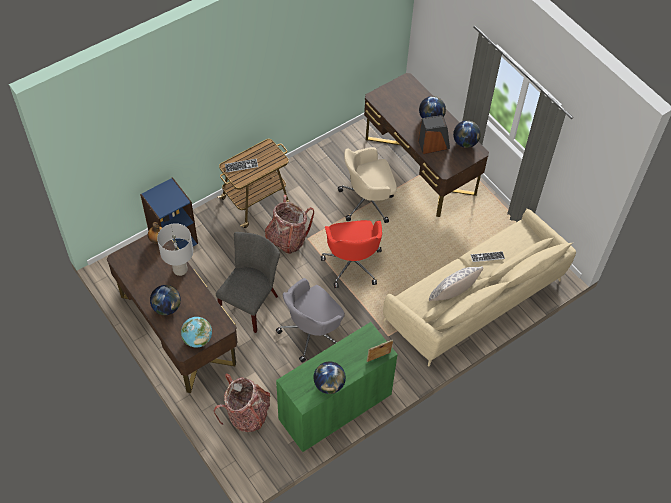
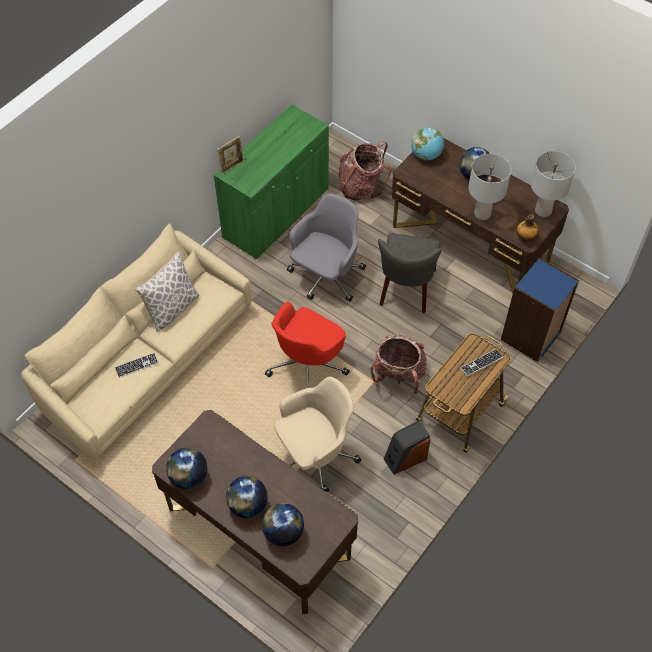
camera: 165 degrees right, 0 degrees up
(130, 258) = (543, 211): none -> grey table lamp
(329, 384) = (274, 132): globe -> globe (283, 532)
(352, 263) = (307, 365): red office chair -> red office chair turned 120 degrees counterclockwise
(433, 145) = (233, 459): speaker -> speaker (405, 458)

